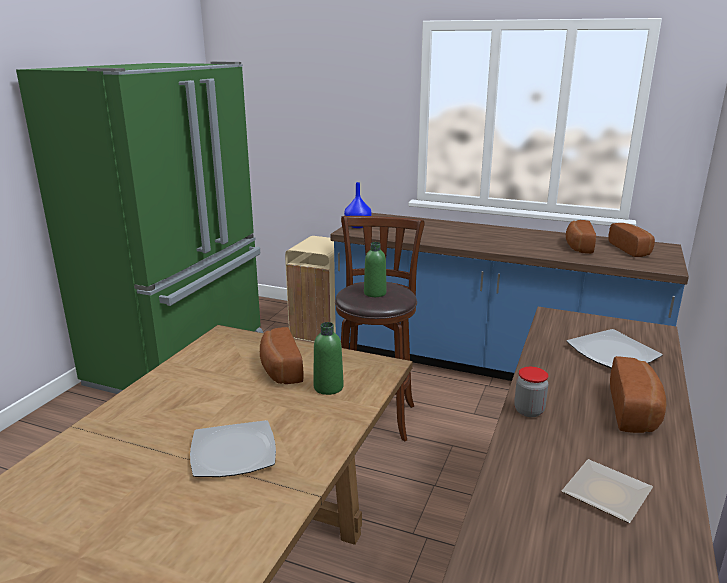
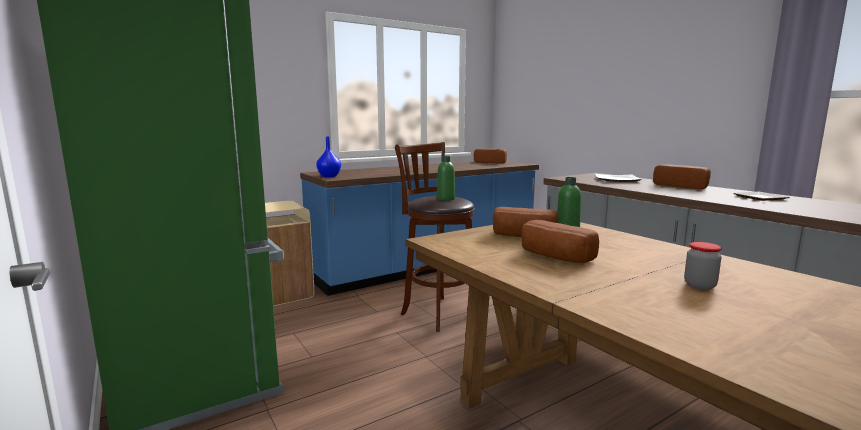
camera: 55 degrees left, 10 degrees down
(234, 453) = (646, 261): plate -> none
(528, 411) = (673, 194): jar -> jar (699, 285)
(577, 246) = (470, 164): bread -> bread (553, 257)

